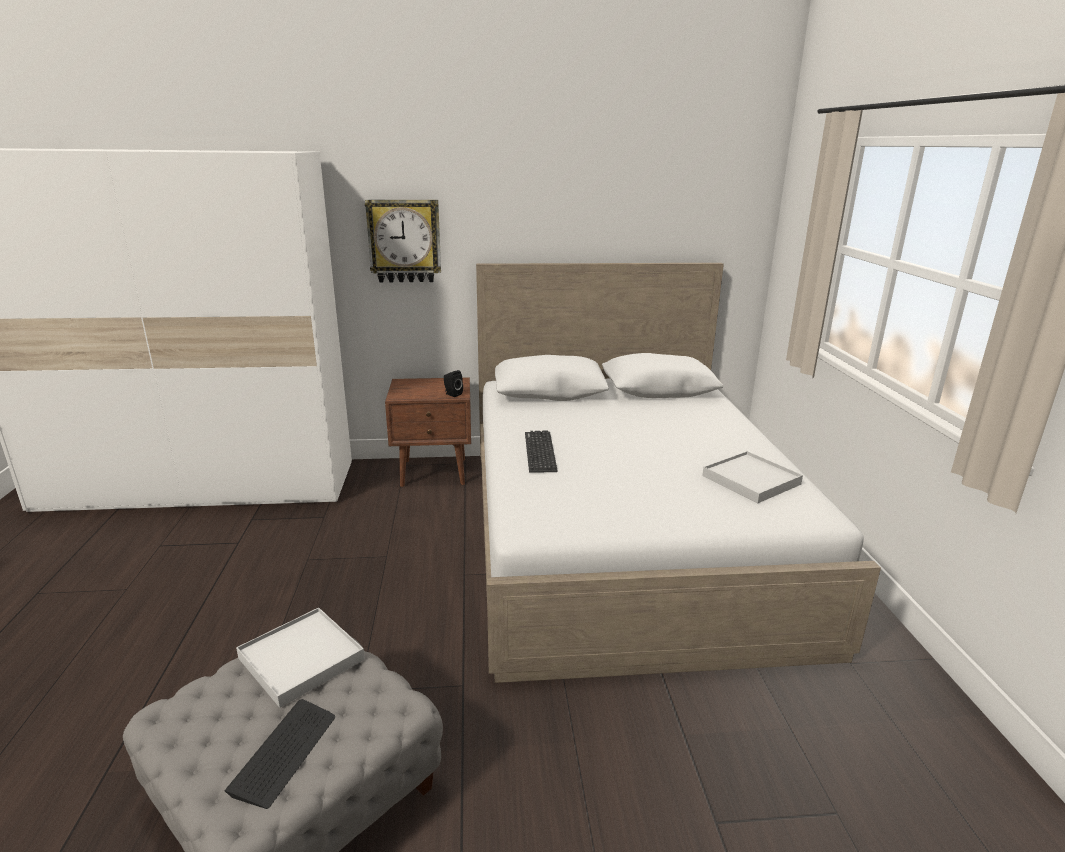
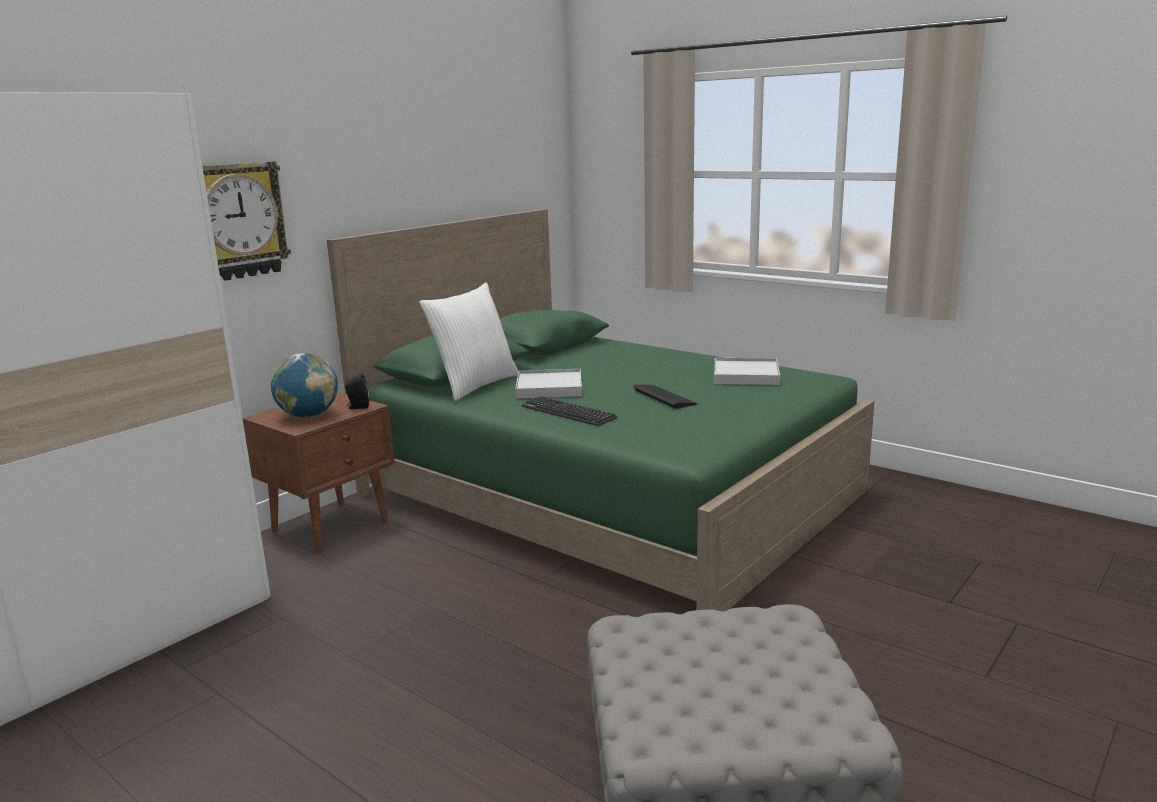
camera: 45 degrees left, 5 degrees down
(284, 753) = (788, 686): keyboard -> keyboard (664, 397)
(301, 659) = (658, 643): white tray -> white tray (549, 388)
(419, 390) = (308, 416): none -> globe
(539, 405) = (475, 385): none -> white pillow
(624, 535) = (608, 492): white bed -> green bed

